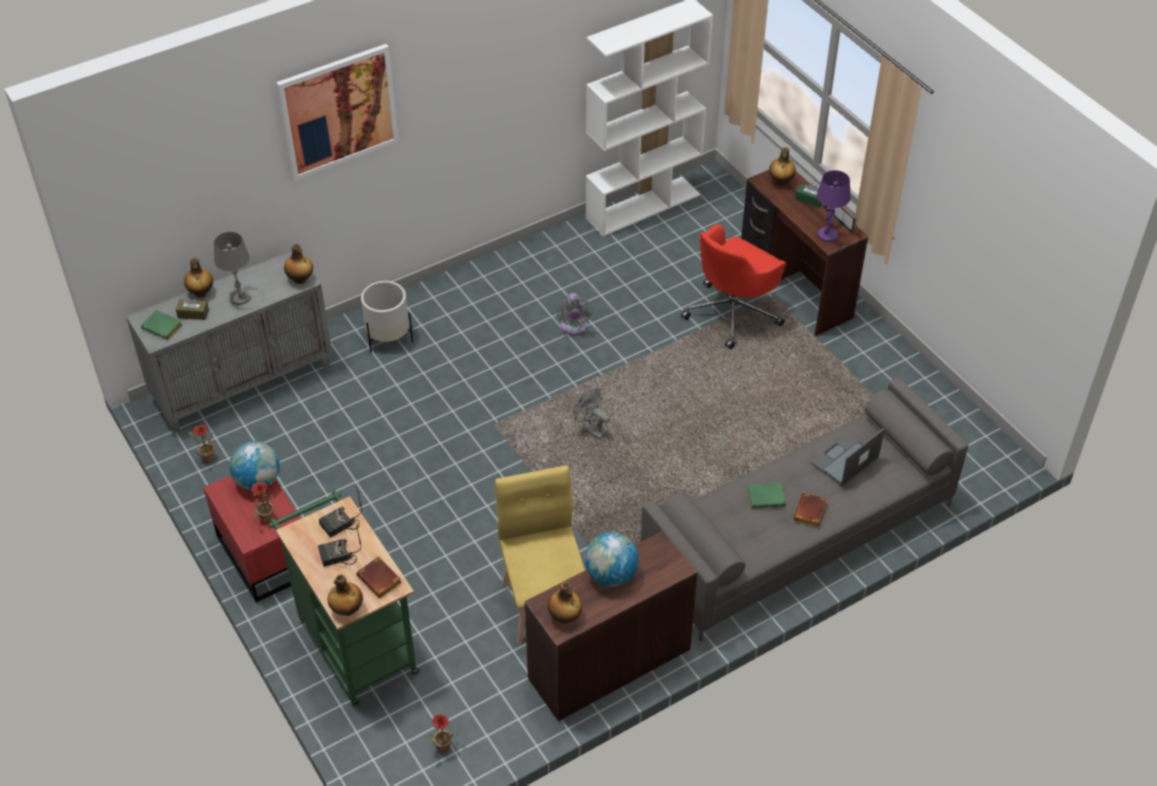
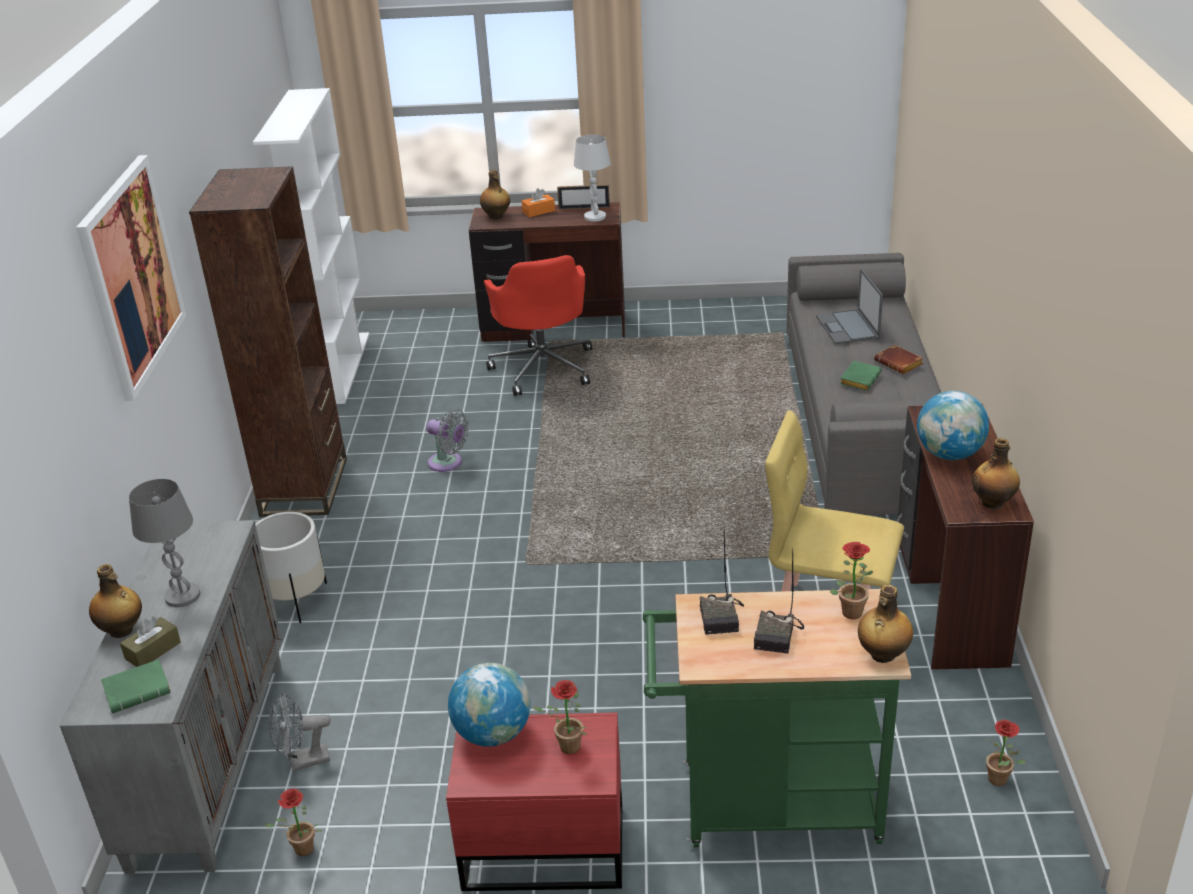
camera: 55 degrees left, 15 degrees down
(300, 279) = (223, 533): bottle -> none
(381, 580) = (850, 610): brown book -> potted plant
(496, 274) = (304, 487): none -> brown bookcase
(591, 429) = (603, 501): grey fan -> grey fan (303, 761)
(809, 200) = (538, 211): green tissue box -> orange tissue box
(827, 235) = (595, 217): purple table lamp -> white table lamp

